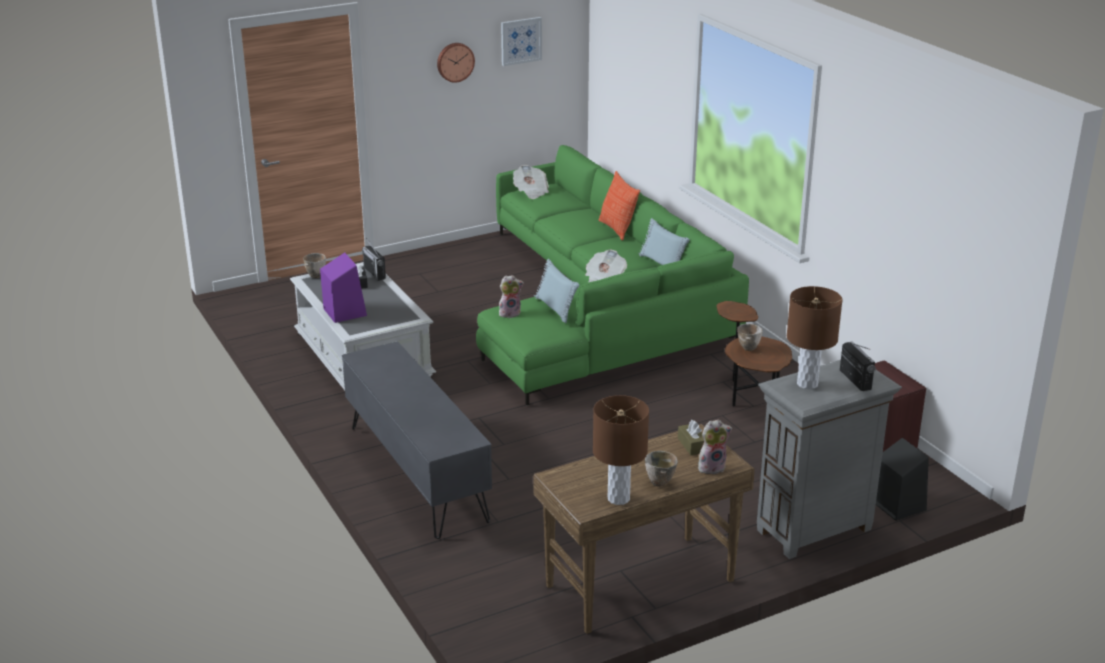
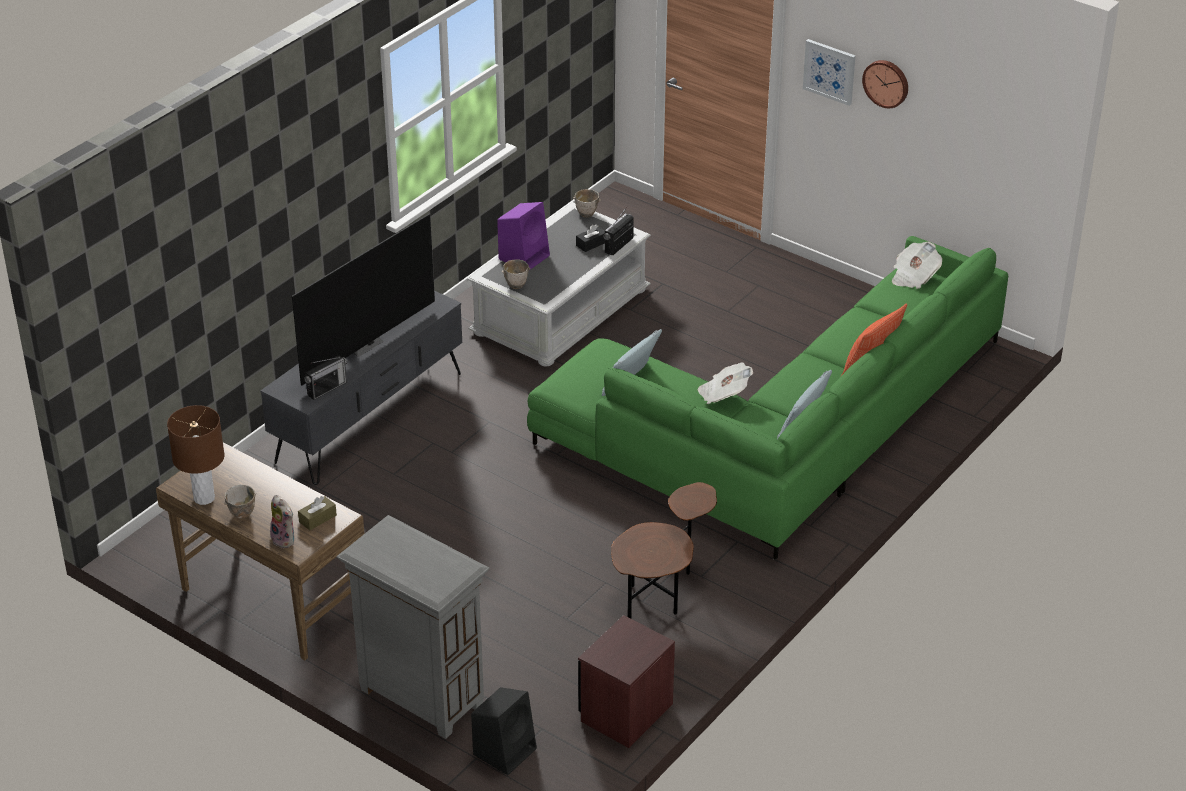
camera: 65 degrees right, 10 degrees up
(411, 396) = (363, 344): none -> television
(510, 313) = (600, 355): plush toy -> none
(521, 41) = (970, 99): picture -> picture (829, 71)
(749, 348) = (657, 539): bowl -> bowl (517, 285)
(807, 384) = (400, 545): brown table lamp -> none
(855, 380) = (428, 575): radio -> radio (327, 389)

